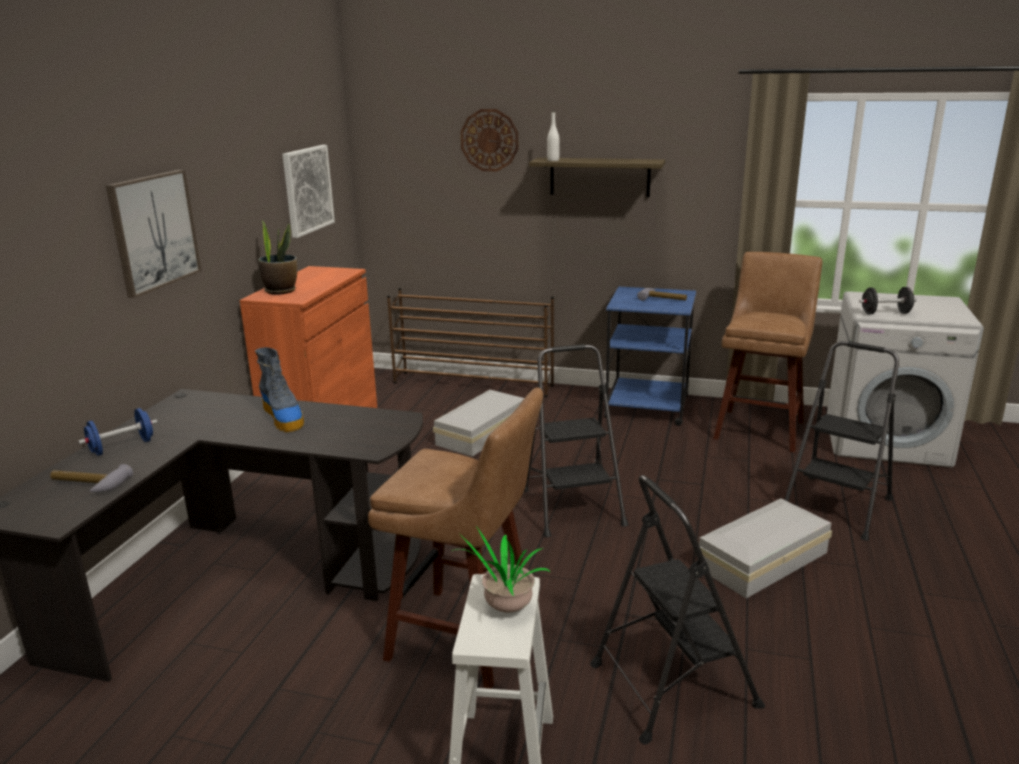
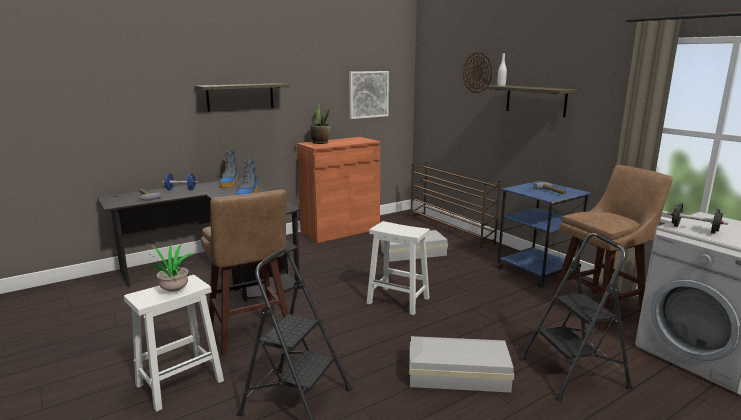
camera: 40 degrees right, 5 degrees down
(154, 231) = (240, 97): picture -> shelf
(193, 407) = (229, 184): none -> boot
(572, 504) = (399, 301): black step ladder -> white stool

